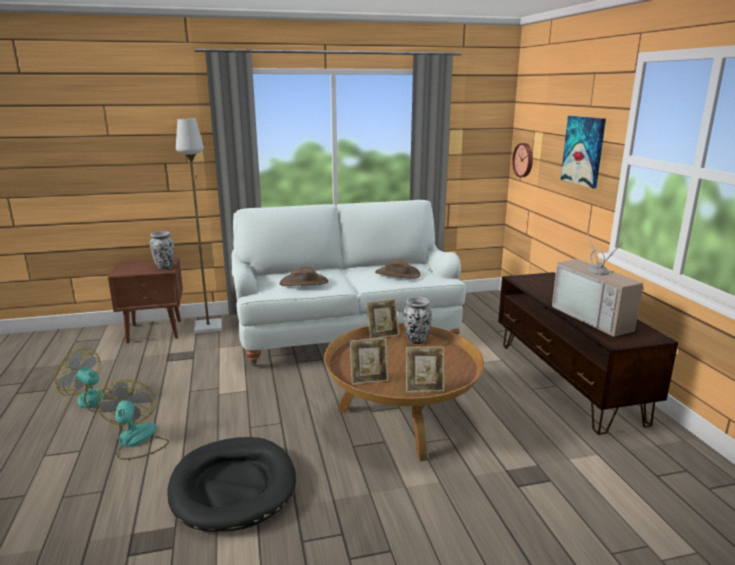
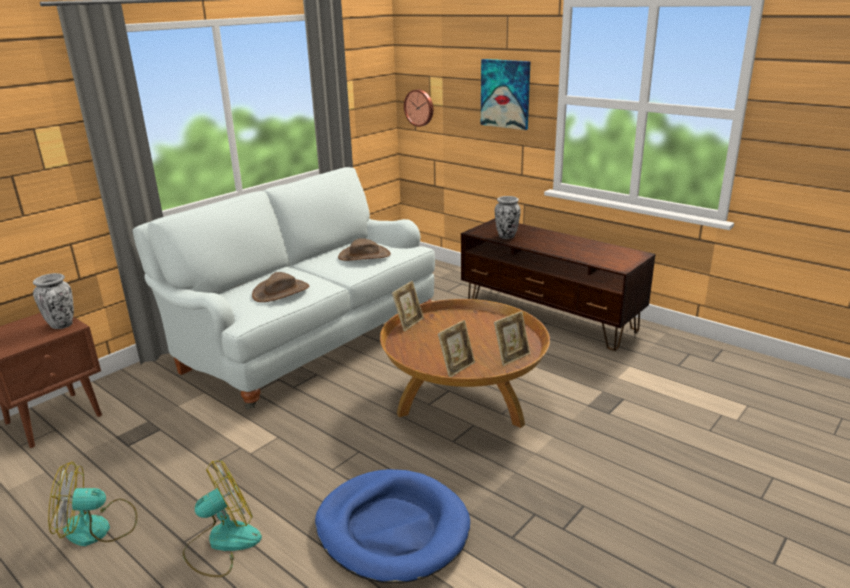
camera: 35 degrees left, 5 degrees up
(136, 441) = (222, 543): fan -> fan turned 105 degrees clockwise
(208, 327) = (127, 387): grey floor lamp -> none
(233, 486) = (392, 529): black dog bed -> blue dog bed
(416, 341) = (446, 318): vase -> vase (507, 236)
(596, 318) = (581, 250): television -> none

